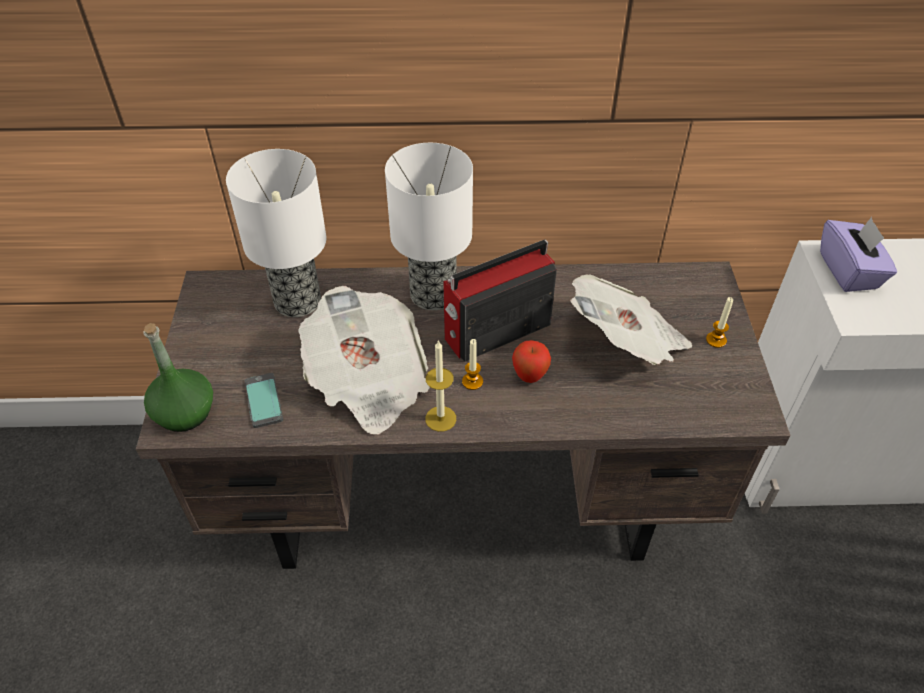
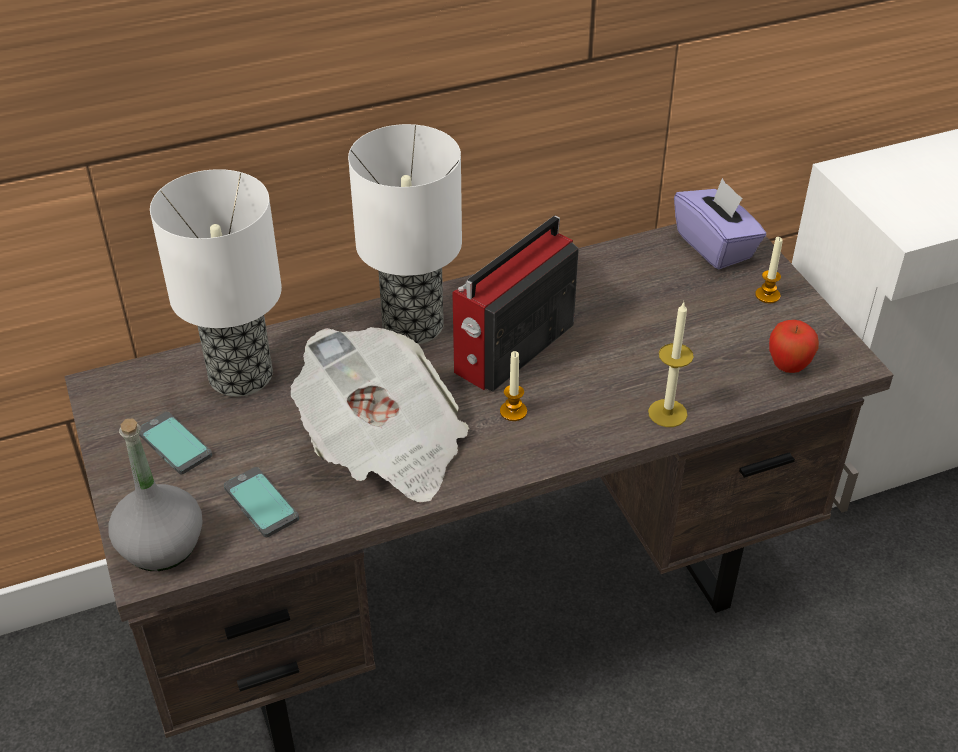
camera: 20 degrees left, 5 degrees down
(185, 412) = (161, 545): green bottle -> grey bottle
(229, 340) = (174, 444): none -> phone
(440, 418) = (497, 462): candle -> candle (667, 413)
(529, 376) = (578, 388): apple -> apple (788, 366)
(627, 343) = (671, 323): newspaper -> none
(849, 271) = (881, 184): purple tissue box -> purple tissue box (715, 246)

